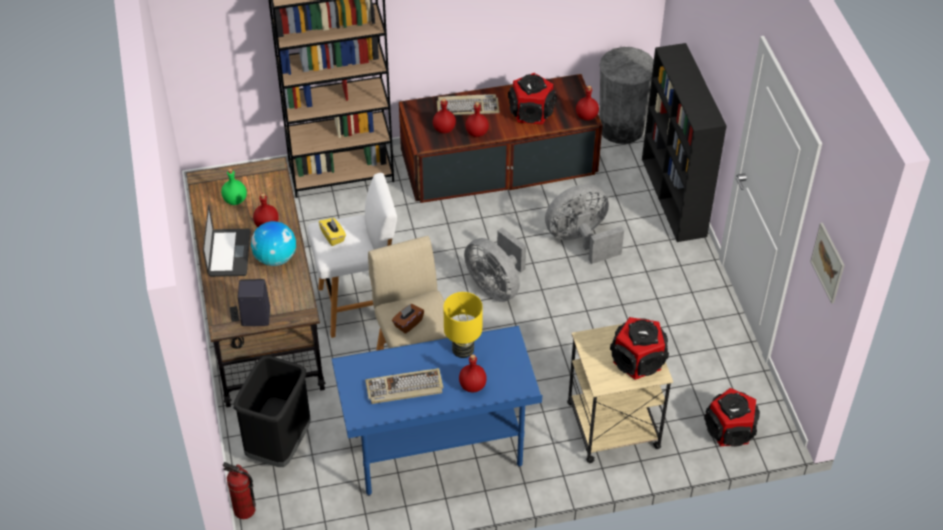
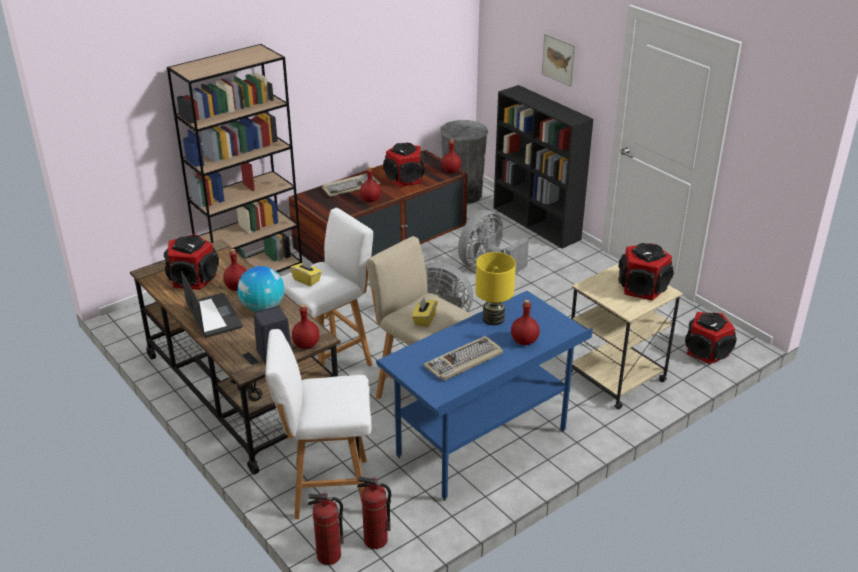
camera: 25 degrees left, 15 degrees down
(235, 200) = (193, 278): green bottle -> speaker
(279, 444) = (327, 488): black trash can -> white stool
(289, 511) = (375, 540): none -> fire extinguisher
(408, 323) = (424, 319): brown tissue box -> yellow tissue box
(444, 129) = (341, 204): red bottle -> red bottle (306, 345)
(828, 262) = (776, 145): picture -> picture (559, 59)

